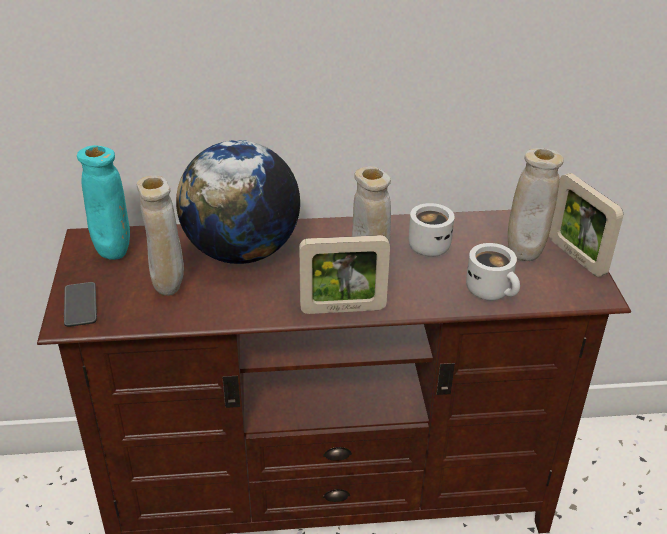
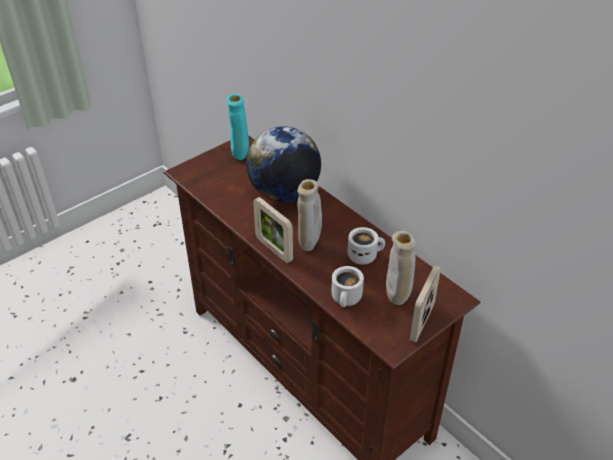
camera: 55 degrees right, 5 degrees up
(80, 305) = (196, 168): phone -> none
(169, 288) = (232, 186): beige vase -> none

